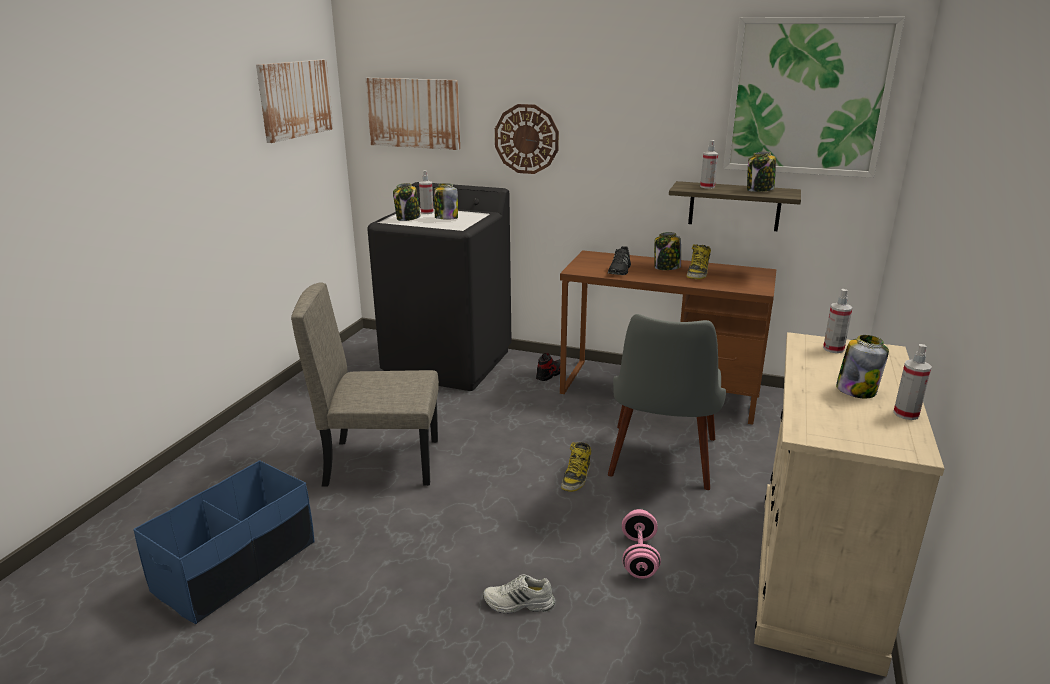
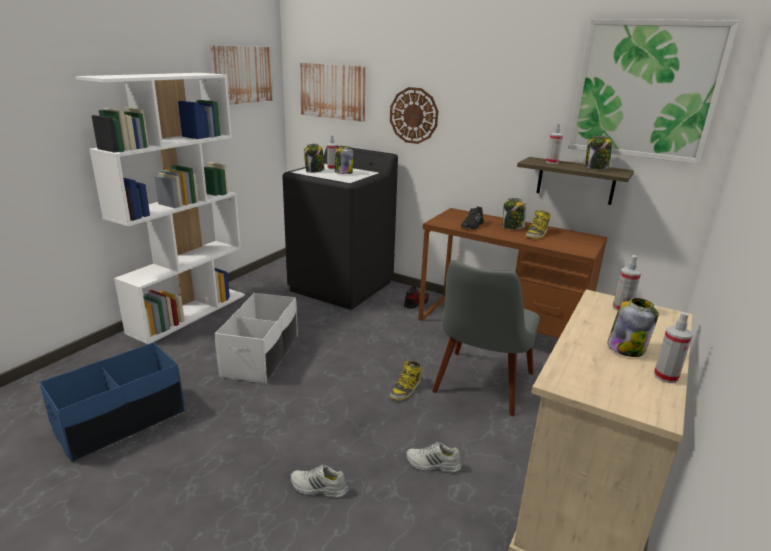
camera: 10 degrees right, 0 degrees up
(262, 420) = (189, 313): none -> white bookcase
(382, 462) = (261, 355): beige chair -> white storage box
(639, 557) = (433, 465): pink dumbbell -> white shoe

